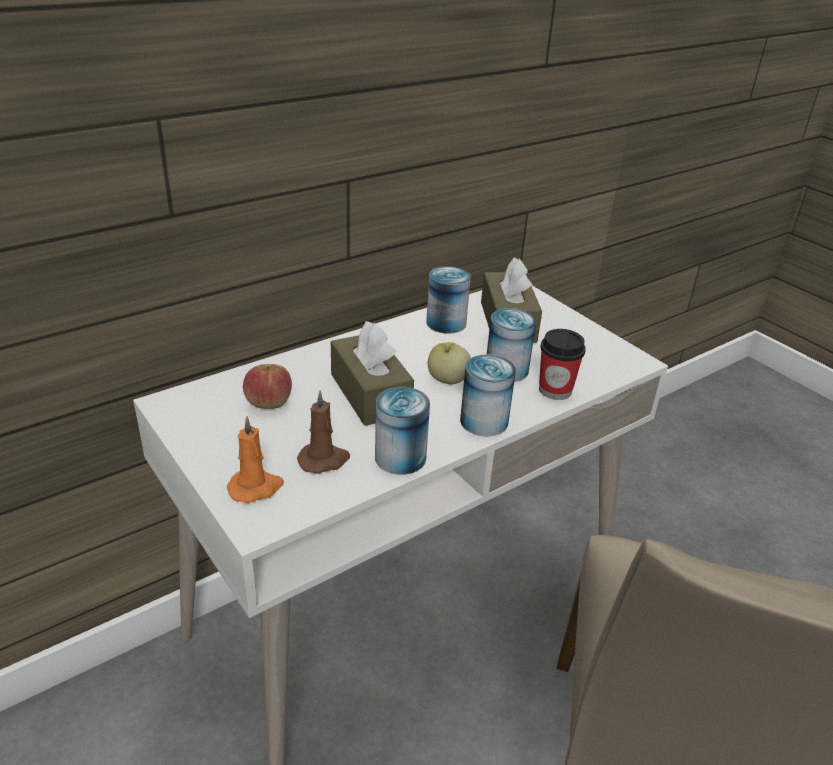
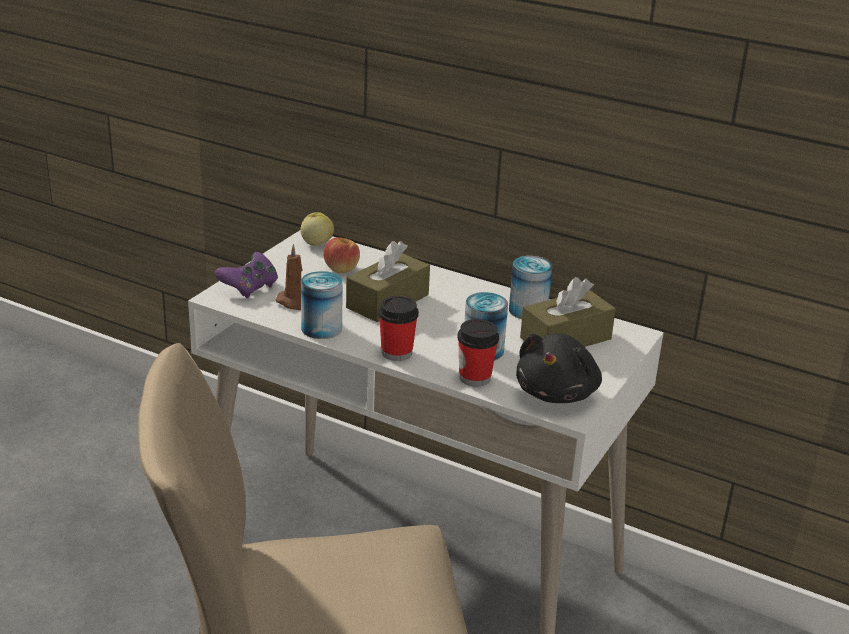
camera: 65 degrees right, 5 degrees down
(256, 487) = (249, 288): orange candle -> purple game controller
(447, 380) = (439, 327): apple -> apple (316, 243)
(484, 421) = (396, 353): can -> cup
(599, 356) = (557, 393): none -> black plush toy

